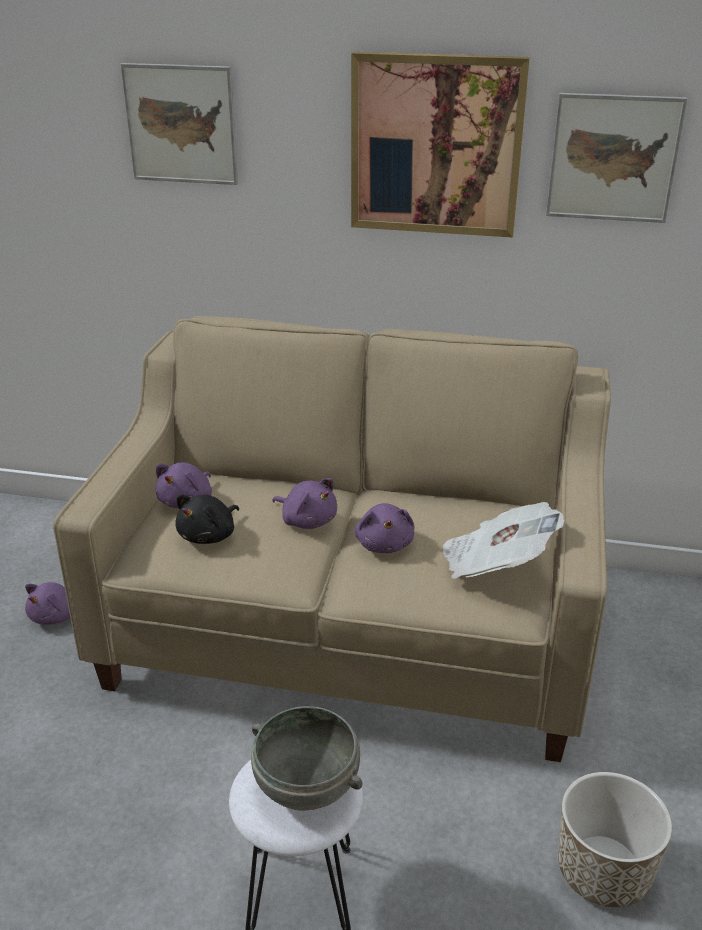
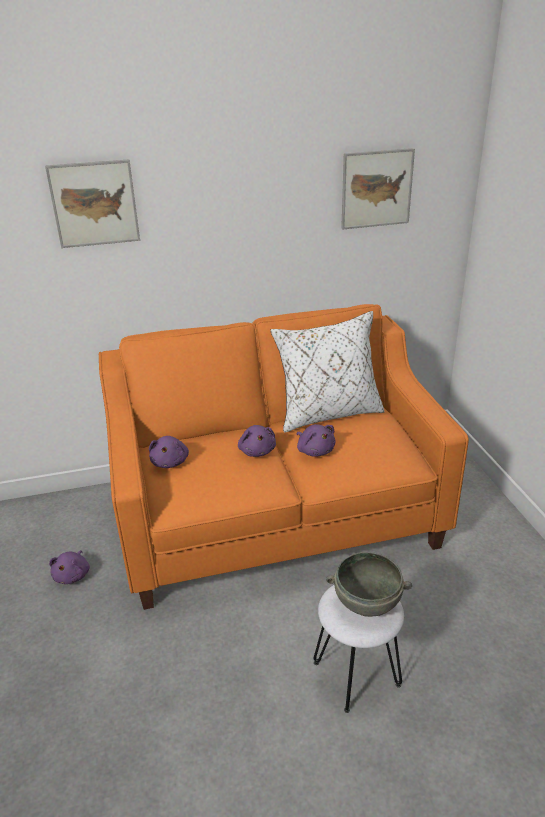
camera: 25 degrees left, 0 degrees up
(209, 535) = (206, 478): black plush toy -> none
(307, 520) = (257, 451): purple plush toy -> purple plush toy turned 60 degrees clockwise
(351, 627) = (275, 515): beige sofa -> orange sofa
(436, 145) = (272, 195): picture -> none
(449, 497) = (328, 414): none -> white pillow
(495, 564) = (386, 443): newspaper -> none
(603, 871) = (499, 595): planter -> none

